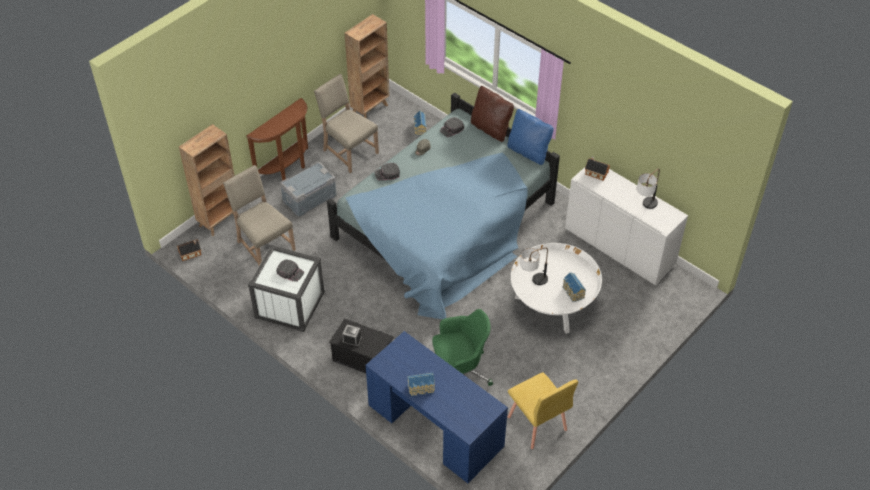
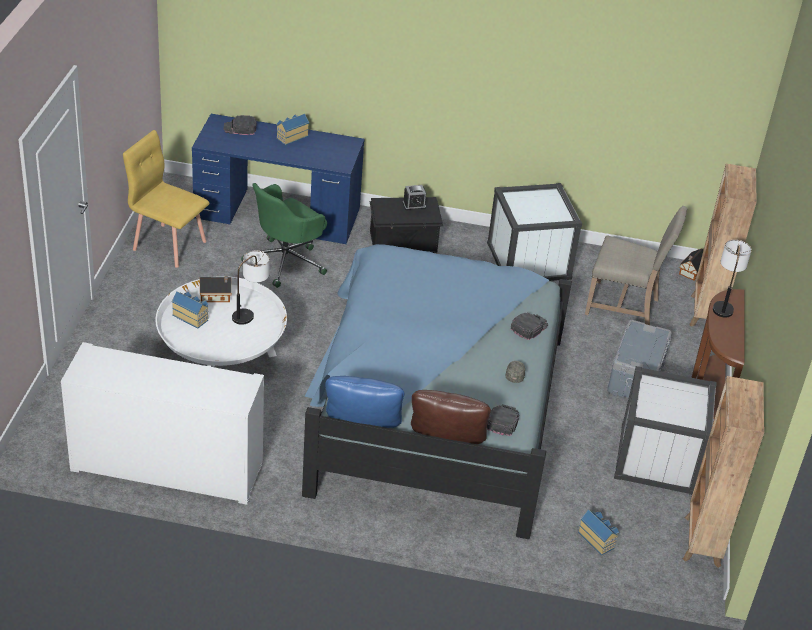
camera: 145 degrees right, 10 degrees down
(290, 272) = (531, 208): black cap -> black cap (240, 128)
(348, 151) = (658, 459): beige chair -> white storage box
(595, 172) = (232, 395): toy house -> toy house (217, 296)
(645, 207) = (131, 370): table lamp -> table lamp (723, 303)

